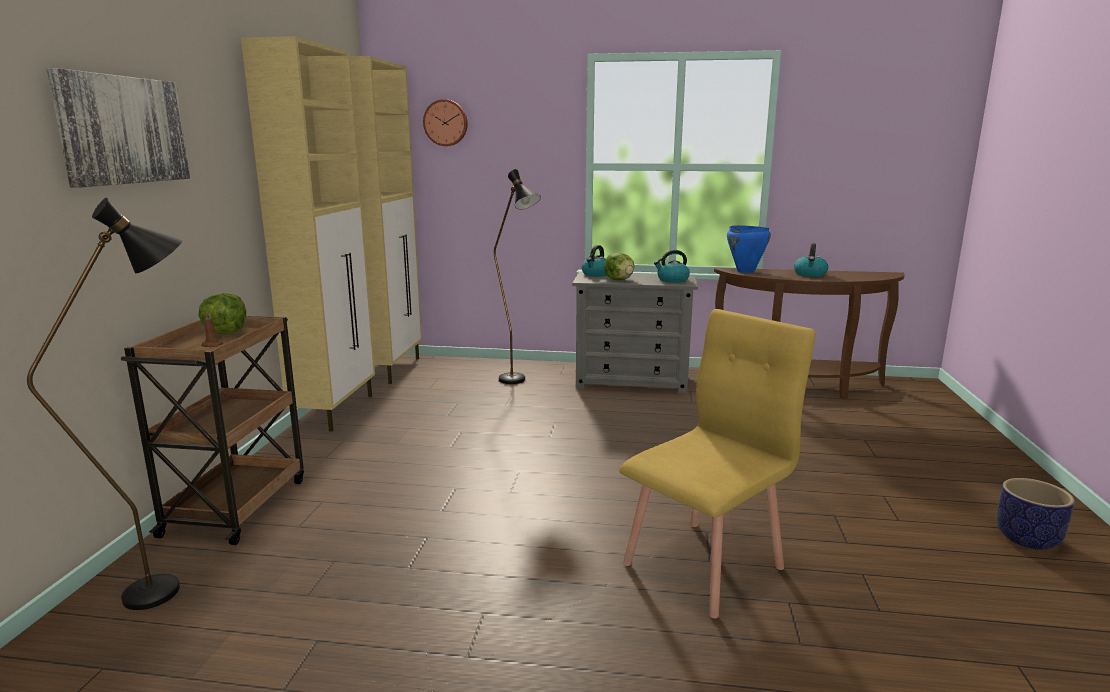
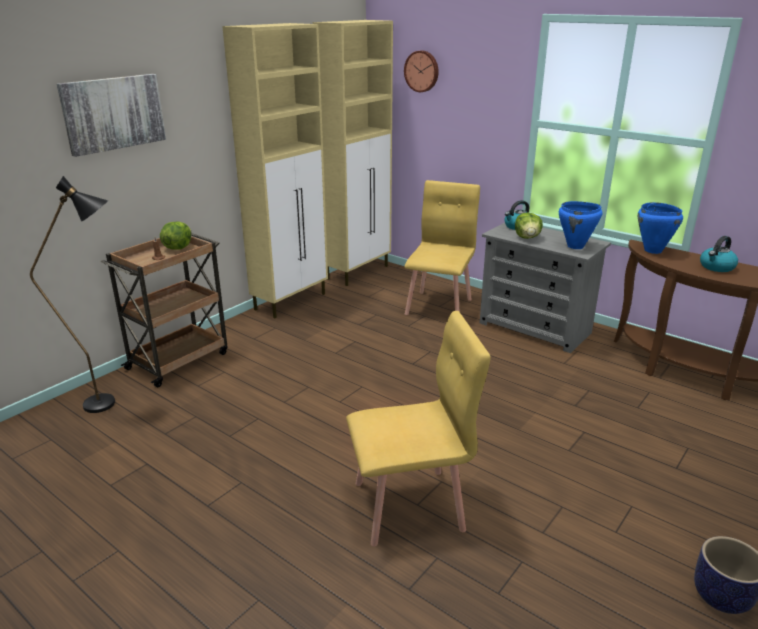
camera: 30 degrees right, 10 degrees up
(518, 382) = (439, 306): black floor lamp -> yellow chair
(672, 280) = (575, 246): kettle -> blue cooking pot

